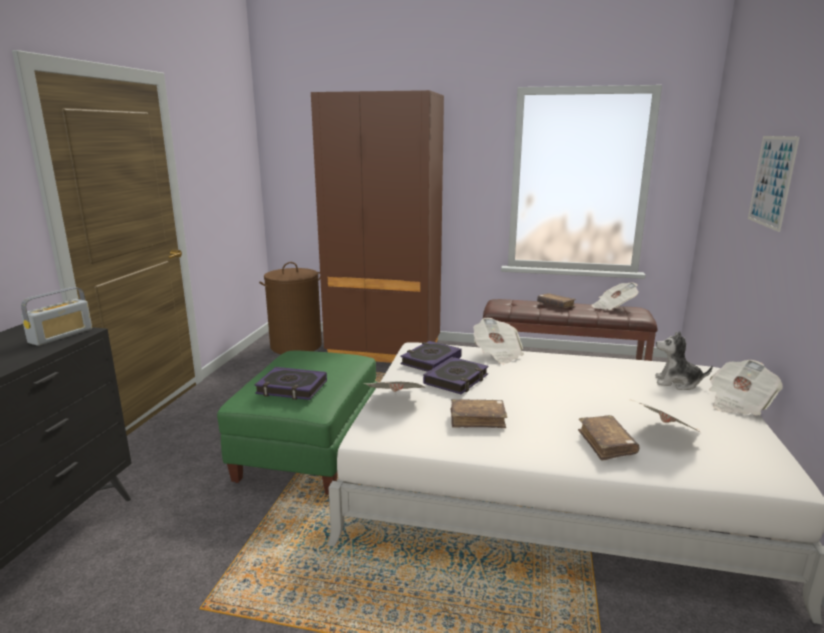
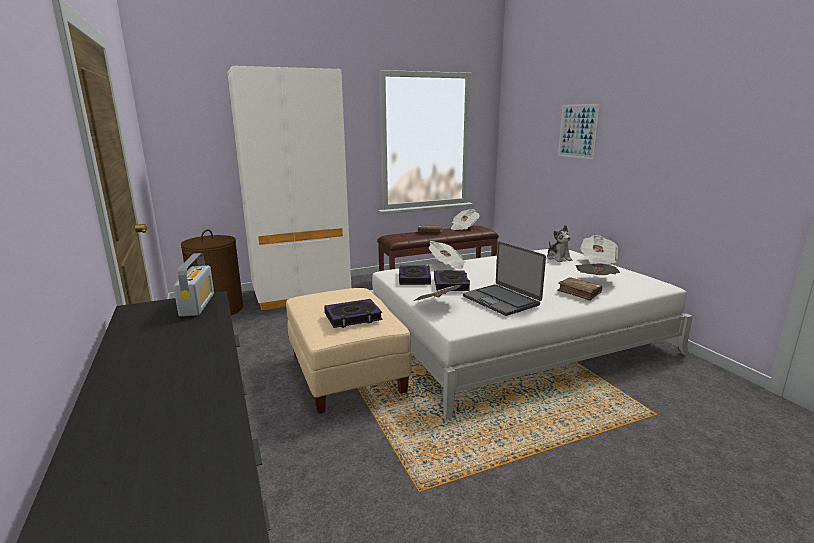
camera: 35 degrees left, 0 degrees up
(309, 451) = (347, 374): green ottoman -> beige ottoman
(384, 349) = (301, 294): brown wardrobe -> white wardrobe
(477, 419) = (501, 300): brown book -> laptop
(677, 383) = (558, 258): plush toy -> plush toy turned 90 degrees counterclockwise

